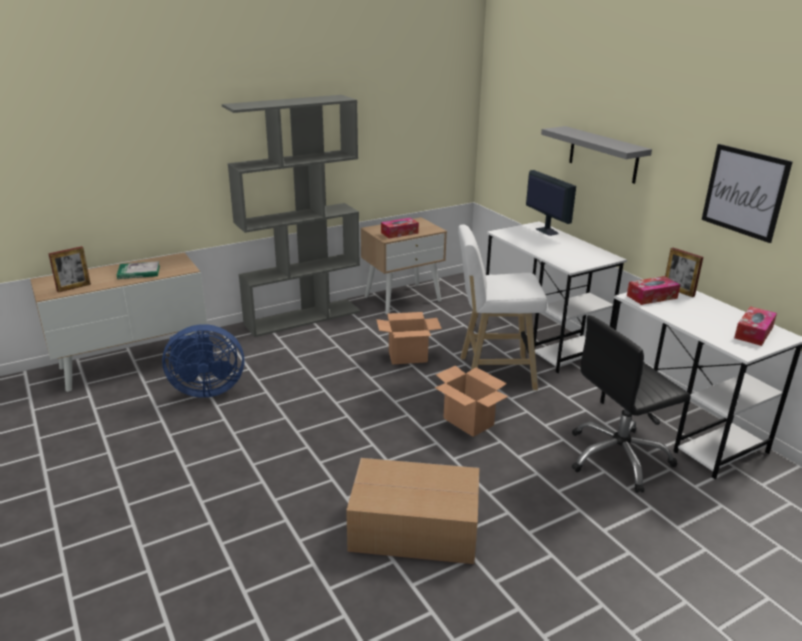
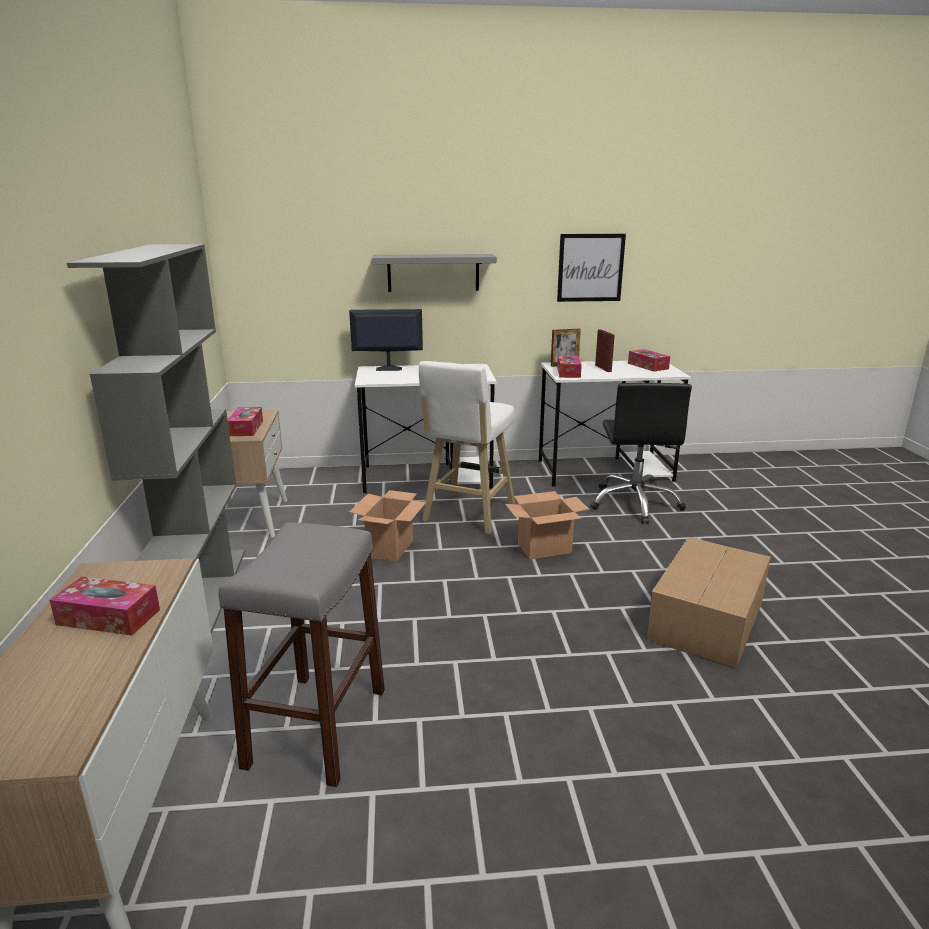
camera: 65 degrees left, 5 degrees down
(74, 287) = (72, 707): picture frame -> picture frame (603, 368)
(139, 272) = (108, 617): book -> tissue box
(205, 389) = (317, 726): blue fan -> grey stool

